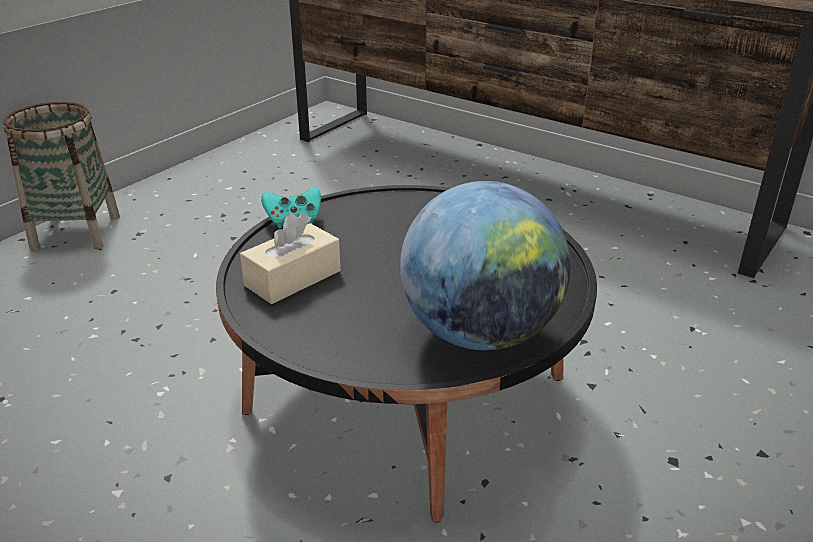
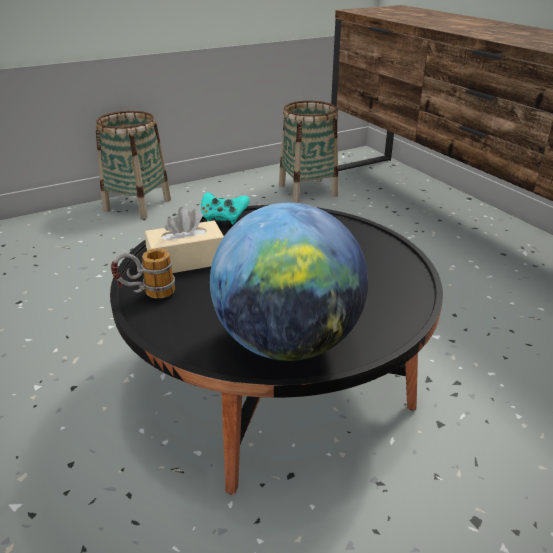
camera: 25 degrees right, 0 degrees up
(285, 326) = (146, 294): none -> mug
(293, 169) = (308, 190): none -> basket

